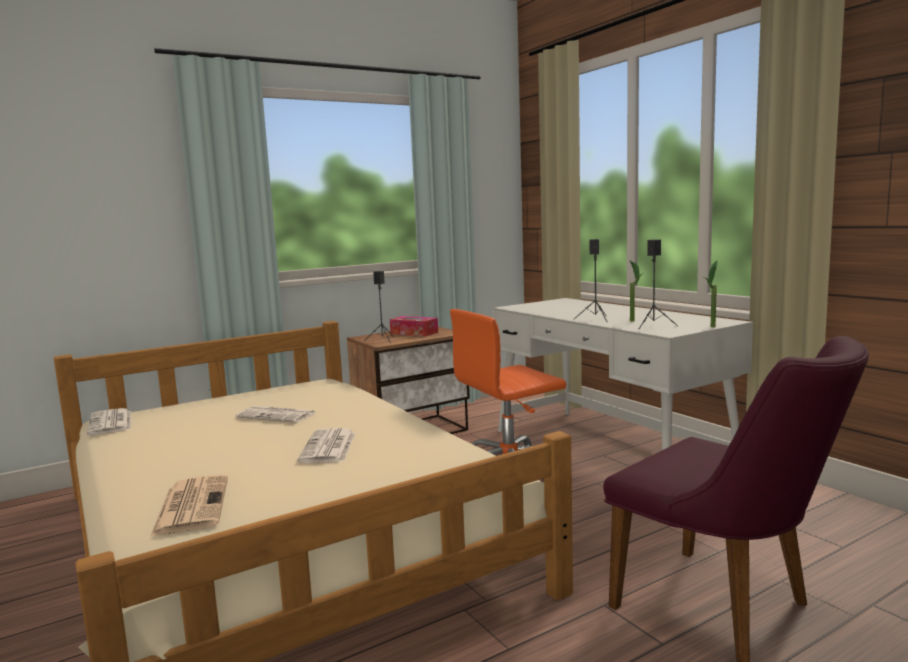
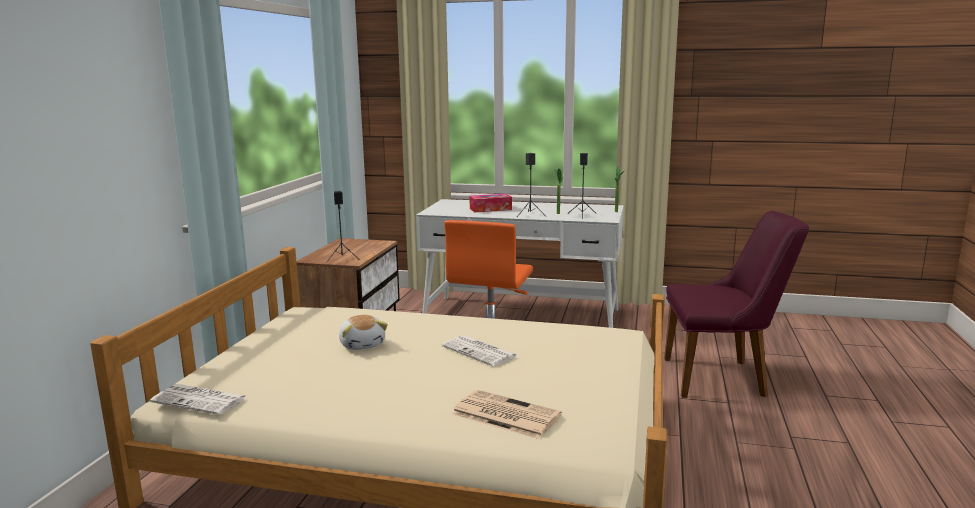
camera: 45 degrees left, 5 degrees up
(277, 415) = (363, 344): newspaper -> plush toy
(414, 333) = (348, 247): tissue box -> tissue box (490, 209)

